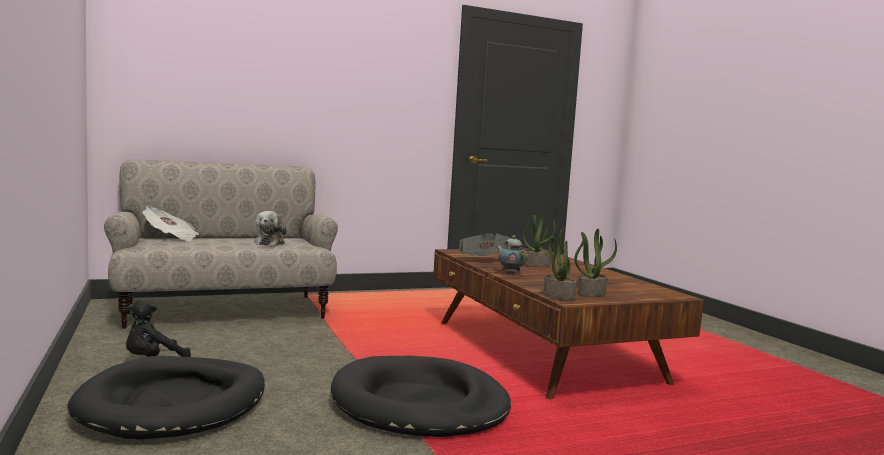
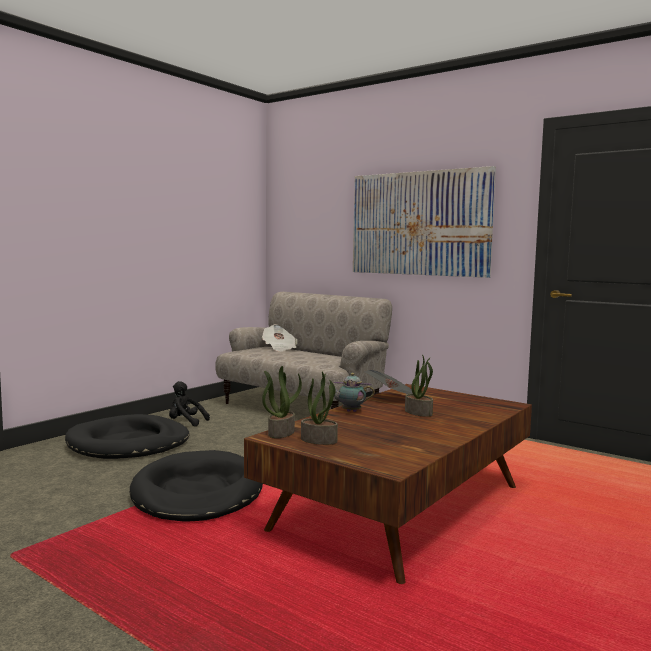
camera: 60 degrees right, 0 degrees up
(270, 243) = (317, 359): plush toy -> none
(342, 85) = (419, 223): none -> picture
(510, 273) = (350, 411): teapot -> teapot turned 105 degrees counterclockwise

